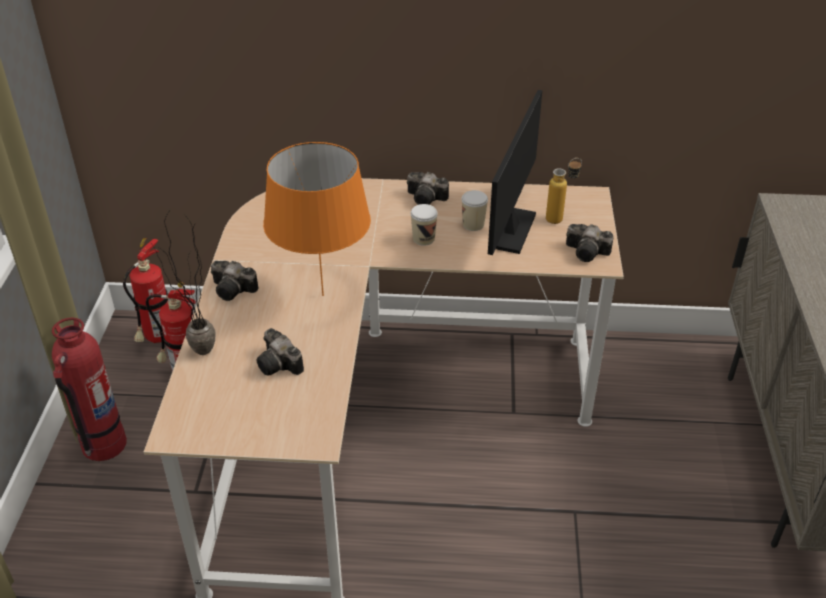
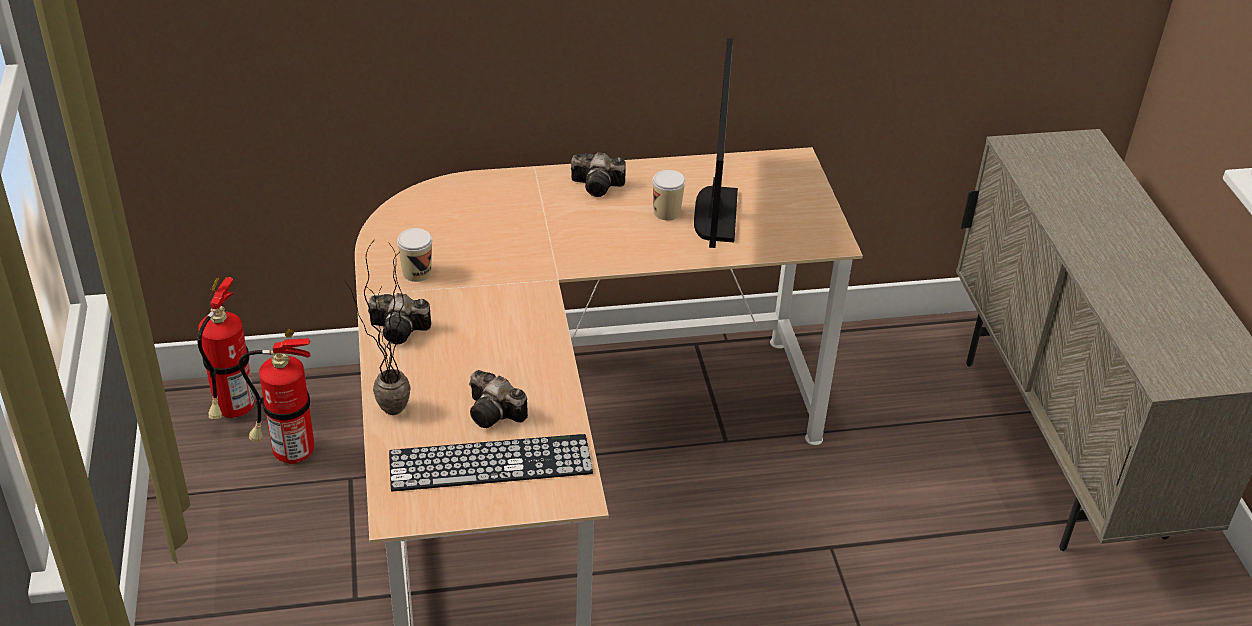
camera: 15 degrees left, 0 degrees up
(103, 445) = (209, 560): fire extinguisher -> none
(260, 404) = (490, 463): none -> keyboard
(323, 295) = (515, 322): orange table lamp -> none
(423, 239) = (612, 237): cup -> cup (417, 273)
(560, 218) = (768, 192): bottle -> none
(588, 252) = (814, 231): camera -> none

